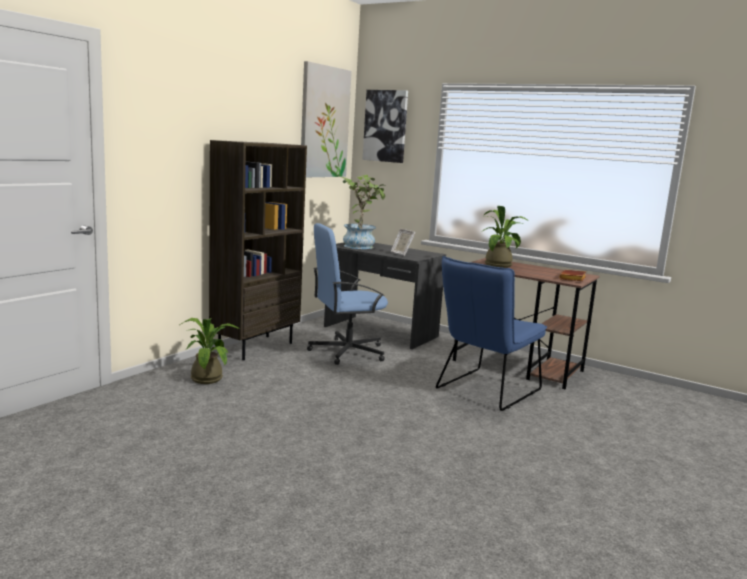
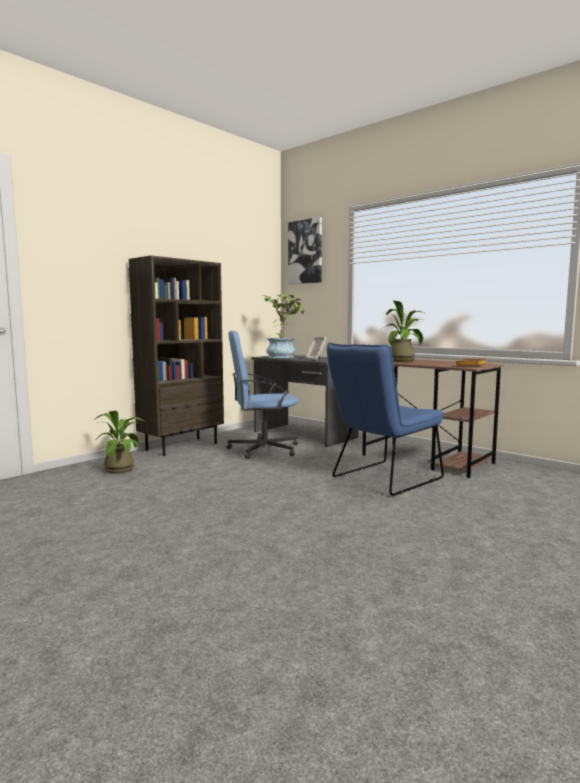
camera: 10 degrees right, 5 degrees down
(324, 122) = (249, 251): picture -> none

